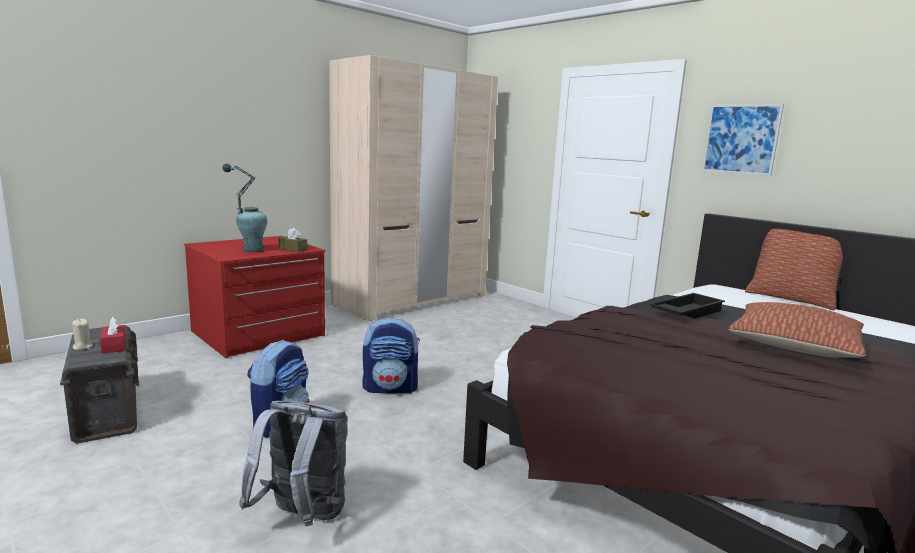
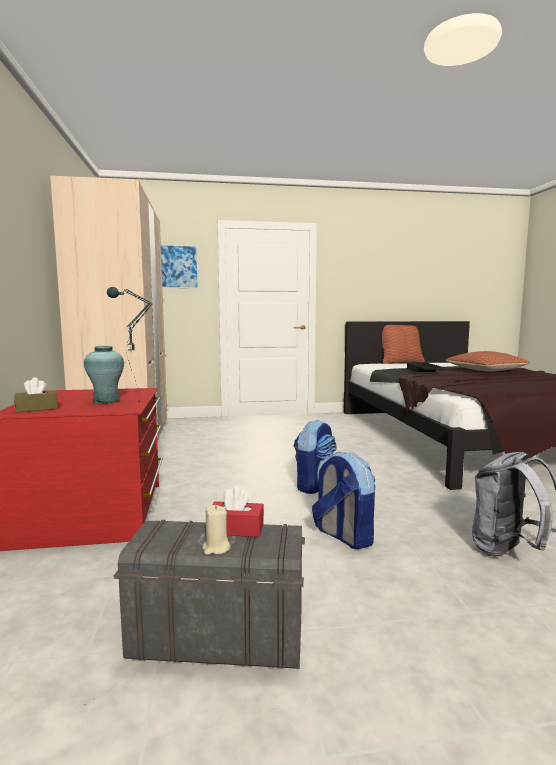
camera: 55 degrees left, 5 degrees down
(293, 249) = (134, 393): brown tissue box -> brown tissue box (37, 408)
(740, 139) = (356, 275): picture -> picture (176, 266)

